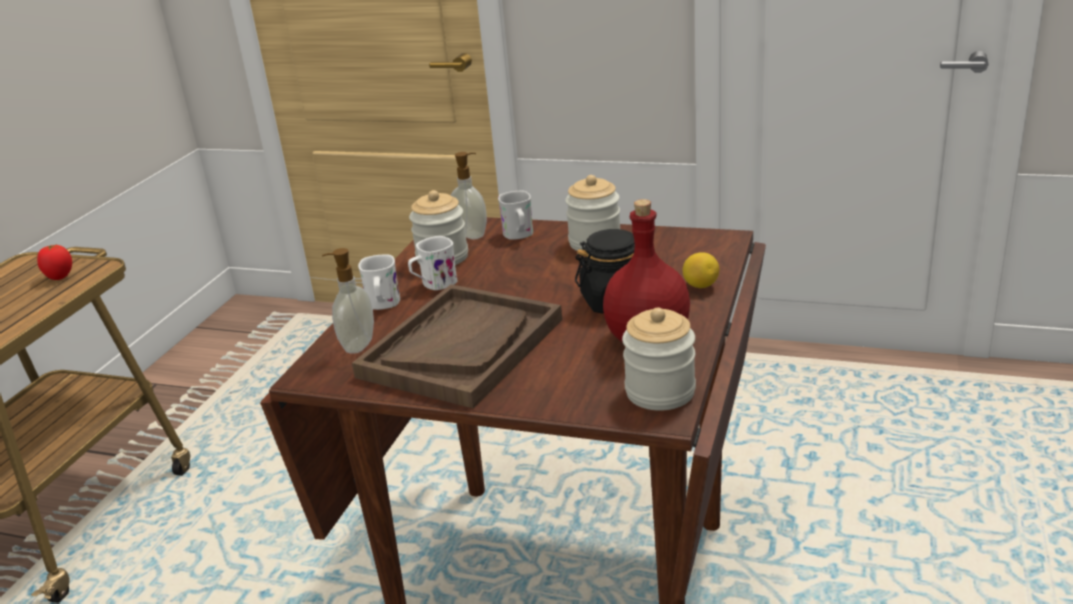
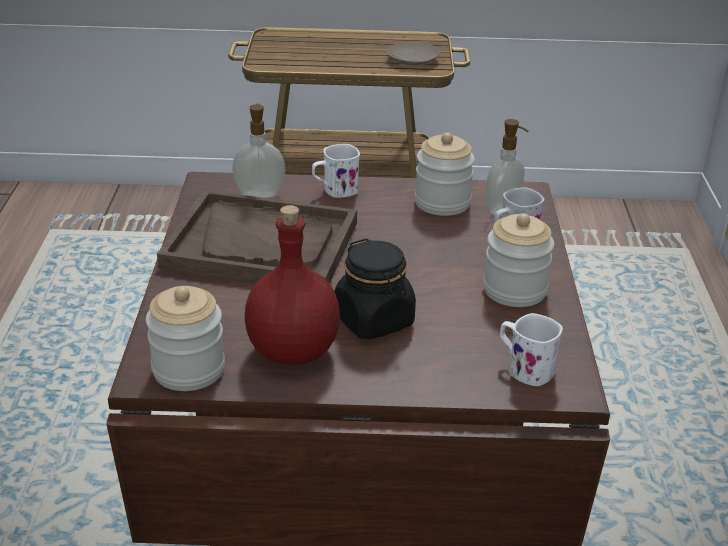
camera: 70 degrees right, 5 degrees up
(60, 277) = (412, 60): tomato -> beige plate
(434, 284) = (382, 209): white mug -> white mug (524, 368)
(700, 286) = (426, 378): lemon -> none

